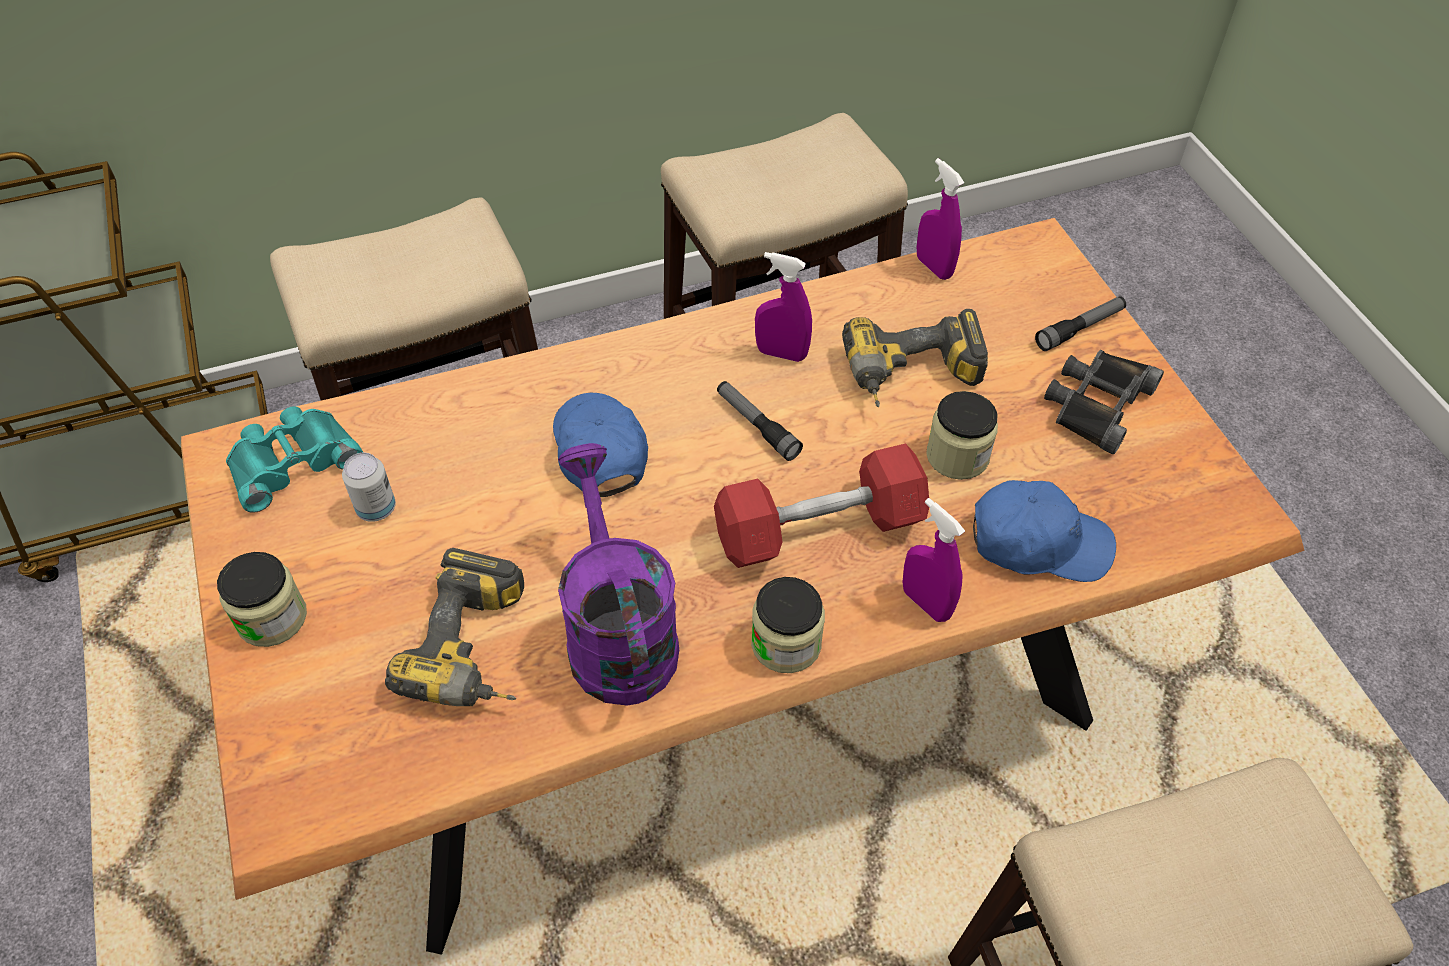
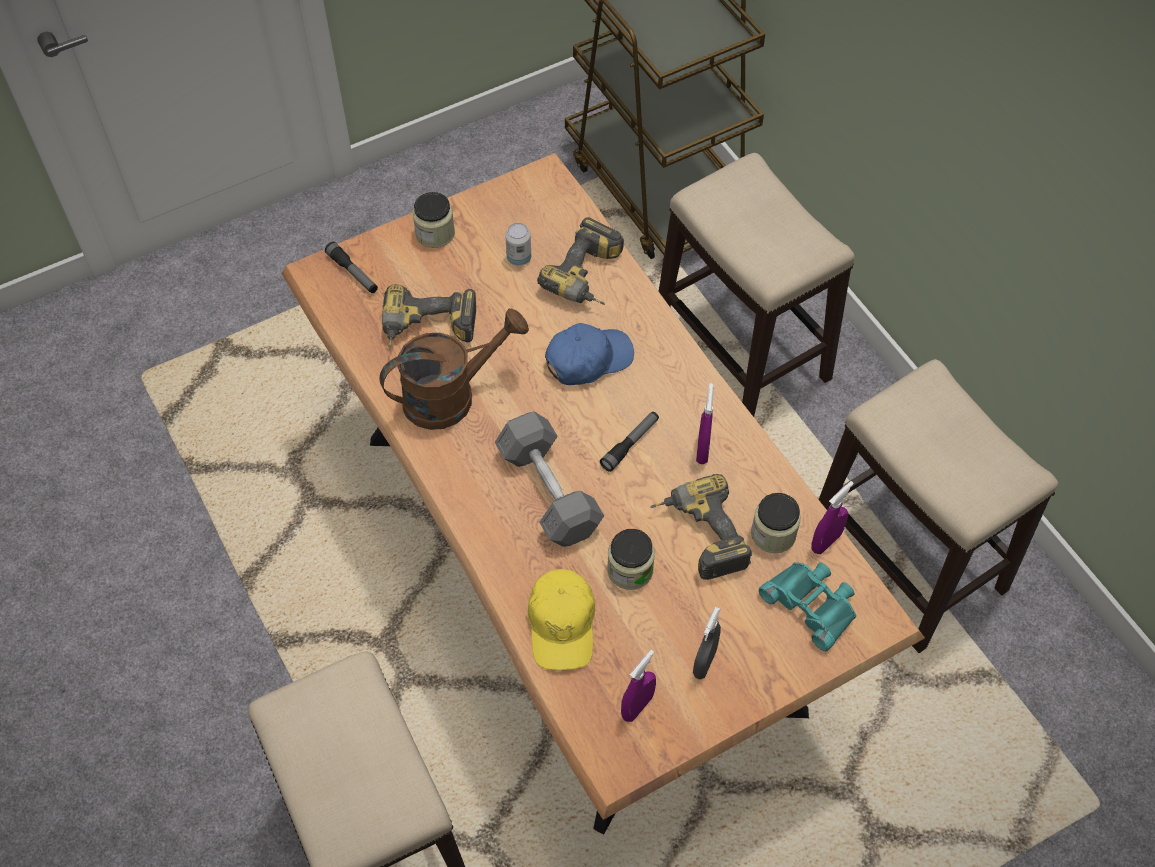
camera: 80 degrees right, 5 degrees up
(292, 461) = (546, 209): turquoise binoculars -> turquoise binoculars (812, 604)
(451, 428) = (589, 278): none -> power drill
(617, 632) = (451, 395): purple watering can -> brown watering can
(786, 643) = (456, 483): jar -> jar (773, 534)
(819, 528) = (549, 491): red dumbbell -> grey dumbbell
(926, 603) = (499, 558): purple spray bottle -> purple spray bottle (637, 706)
(1038, 542) = (562, 624): blue cap -> yellow cap
(1080, 329) = (784, 651): flashlight -> flashlight (353, 273)
(1096, 403) = (704, 663): black binoculars -> grey spray bottle

